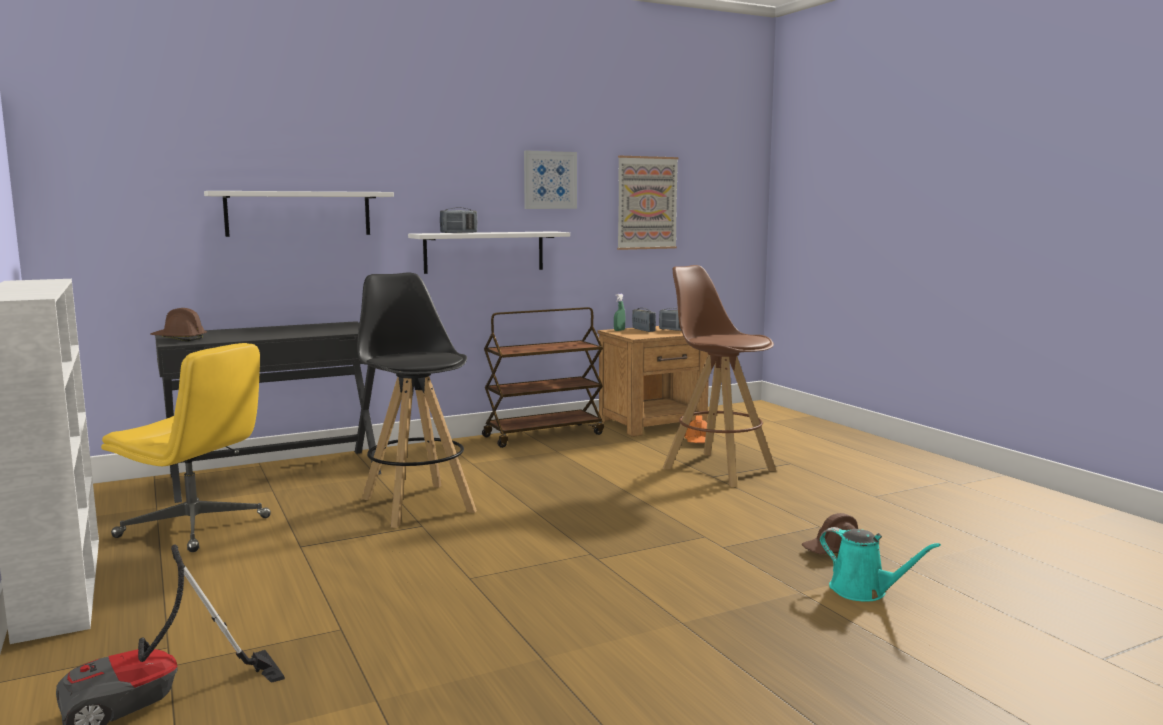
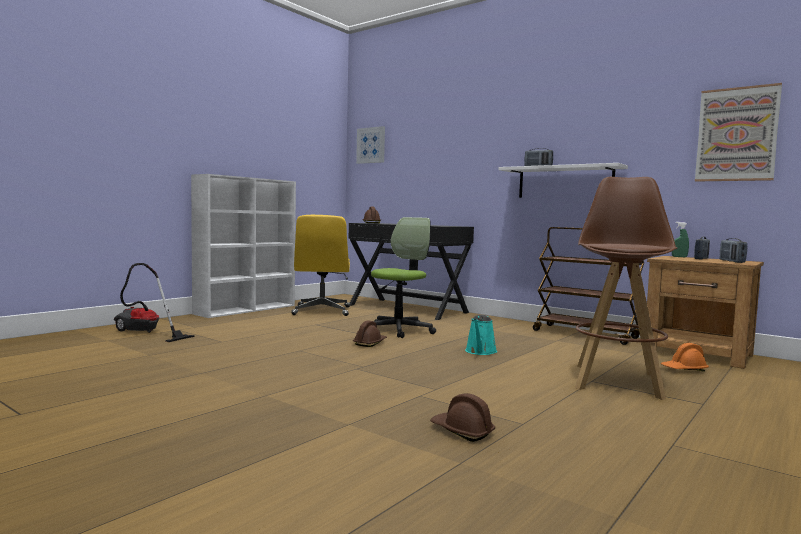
camera: 65 degrees right, 5 degrees down
(298, 213) = (451, 158): white shelf -> none
(417, 504) = (399, 330): black stool -> office chair
(474, 531) = (370, 343): none -> brown hard hat
(550, 180) = (626, 122): picture -> picture (371, 145)
(863, 591) = (372, 446): turquoise watering can -> turquoise watering can (480, 352)

